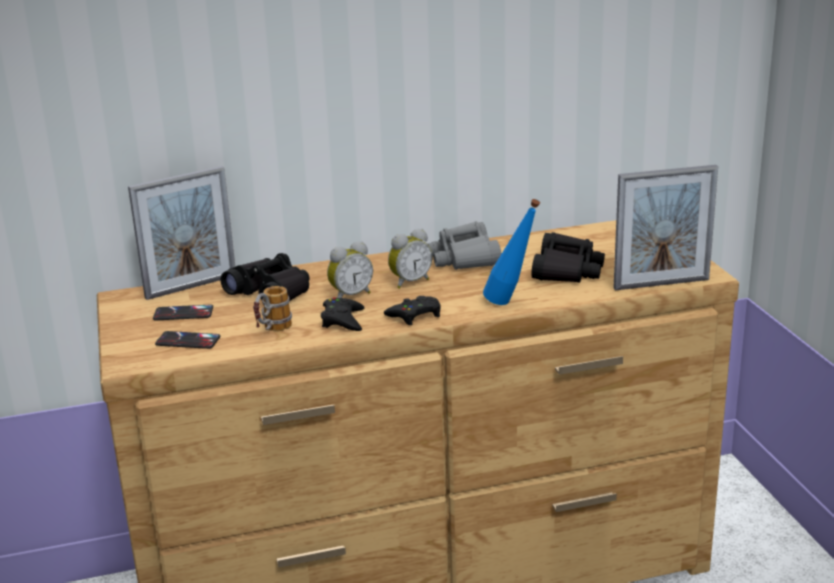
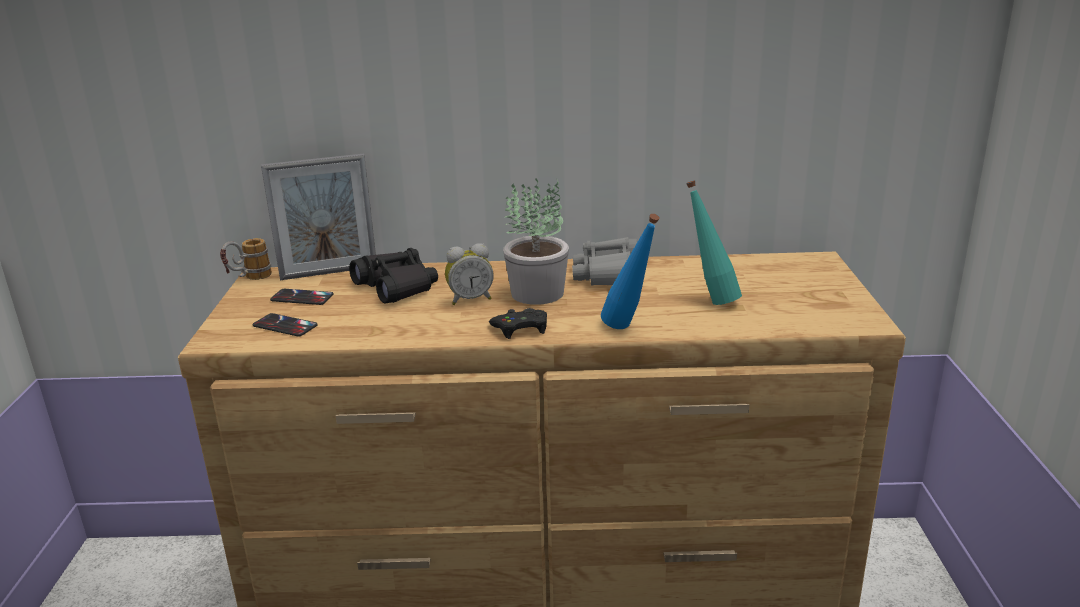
camera: 15 degrees right, 0 degrees up
(272, 331) = (370, 326): mug -> mug (248, 279)
(343, 320) = (445, 324): black game controller -> none
(409, 282) = (538, 292): alarm clock -> potted plant
(567, 270) = (710, 300): black binoculars -> turquoise bottle
(661, 284) = (810, 328): picture frame -> none

